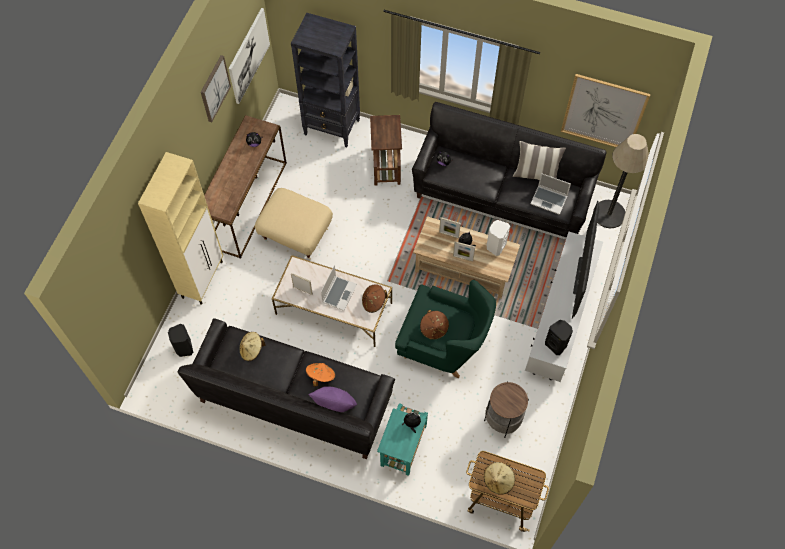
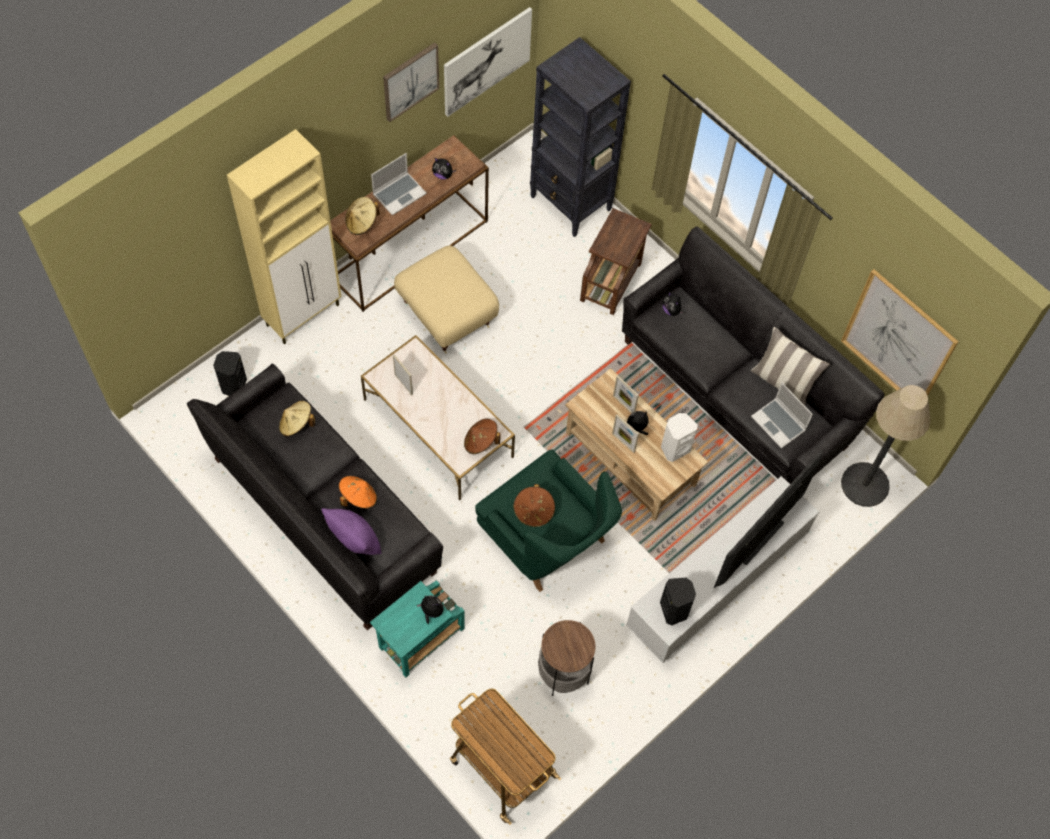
camera: 25 degrees right, 0 degrees up
(339, 293) = (445, 409): laptop -> laptop (399, 193)
(498, 480) = (491, 736): beige hat -> beige hat (362, 223)

